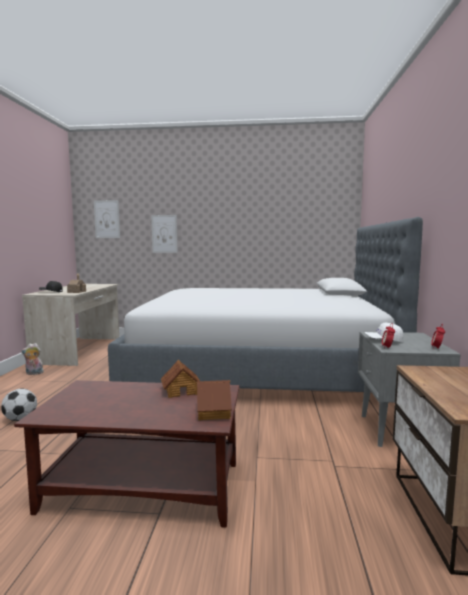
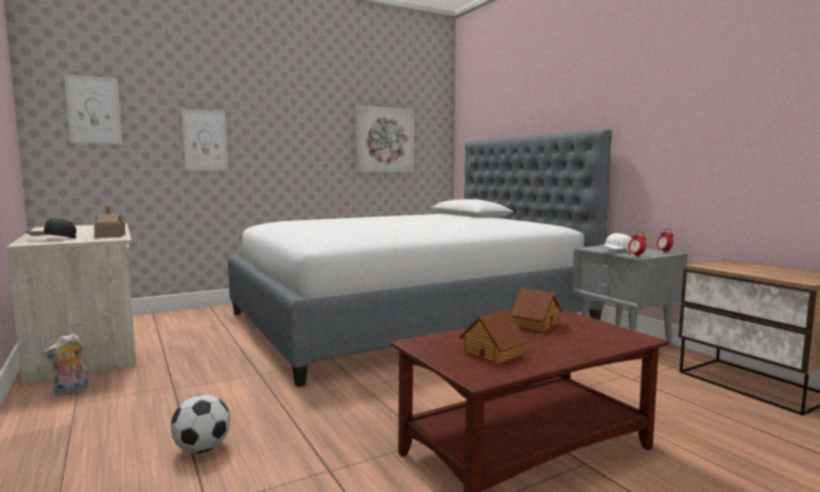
camera: 35 degrees left, 0 degrees up
(214, 412) = (614, 331): toy house -> toy house (493, 353)
(292, 228) = (384, 140): none -> picture

